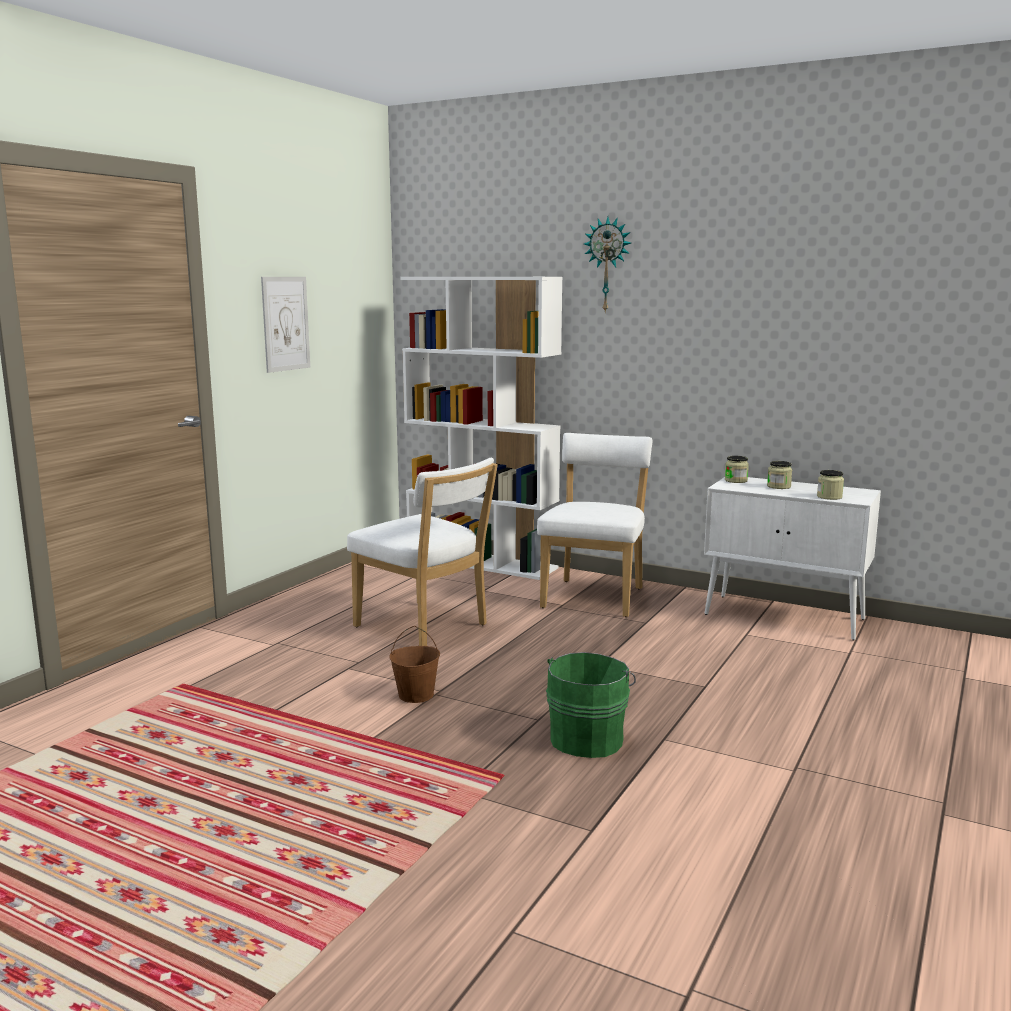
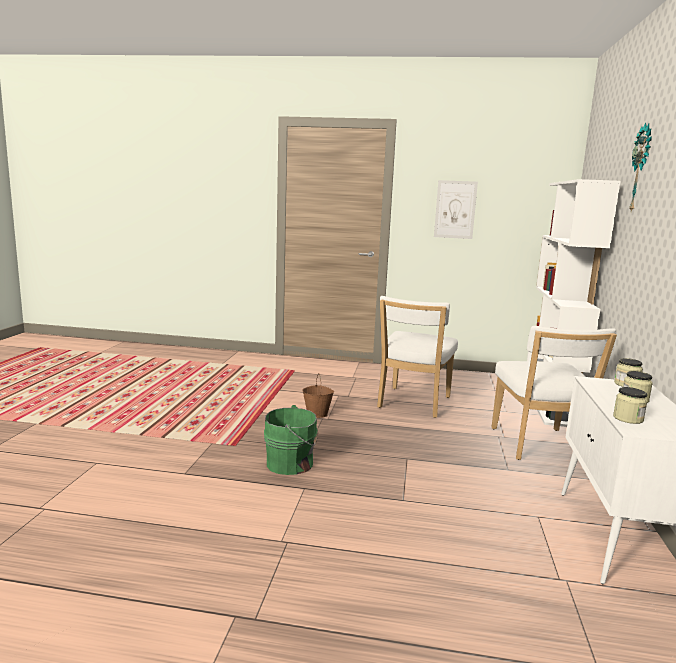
camera: 70 degrees right, 0 degrees up
(595, 596) = (539, 446): white chair -> white chair turned 90 degrees clockwise

